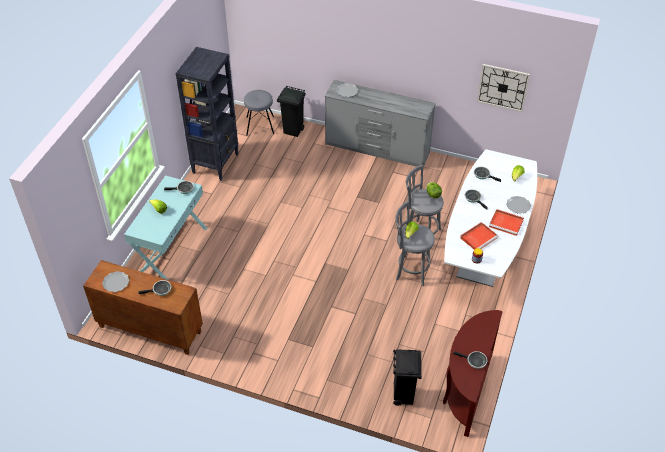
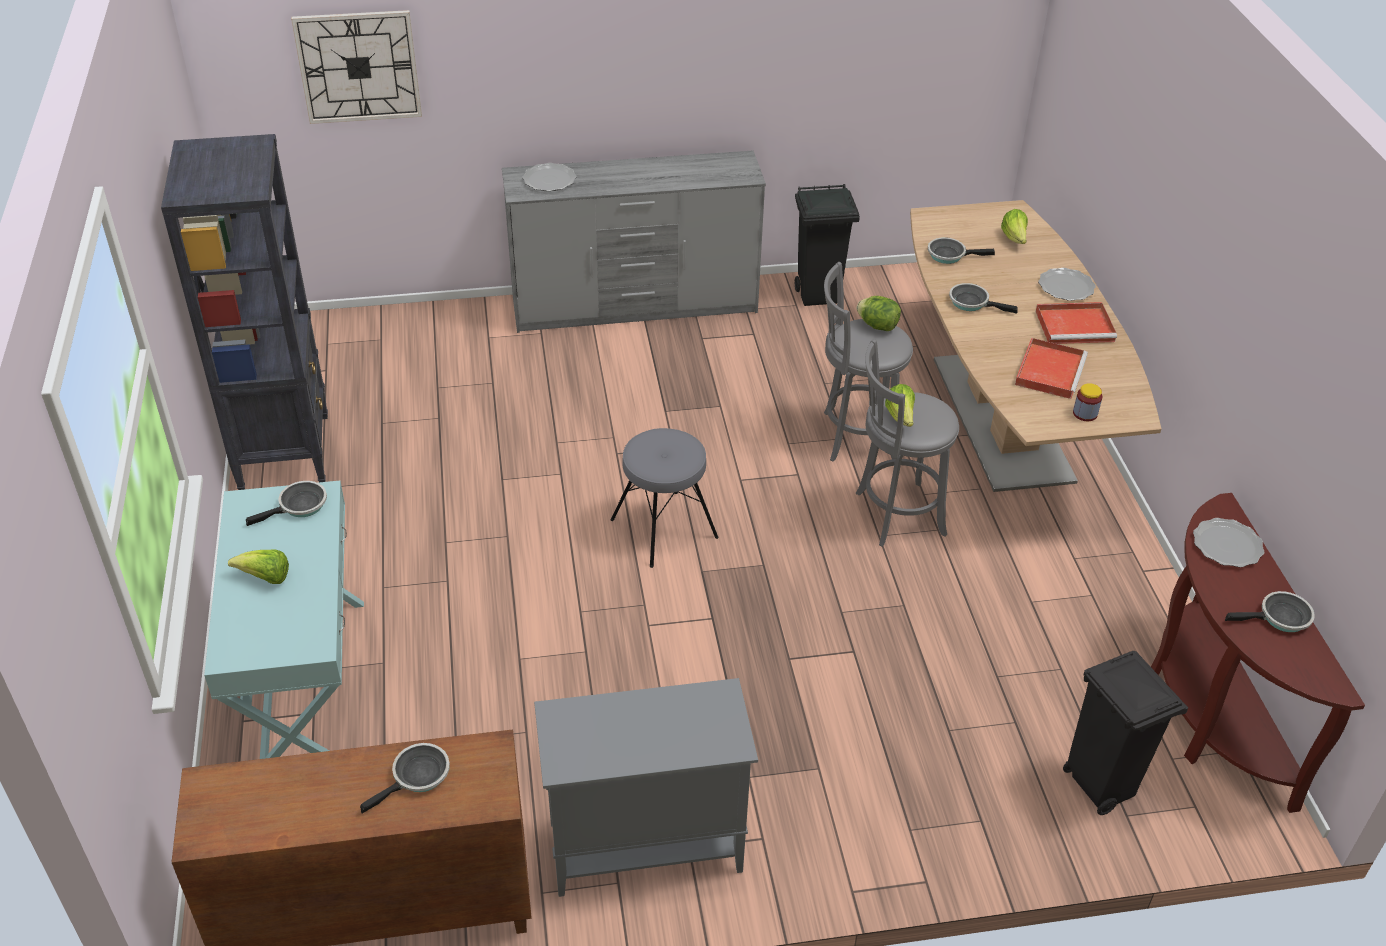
camera: 30 degrees left, 5 degrees down
(116, 282) = (270, 812): plate -> plate (1227, 545)
(239, 346) = (643, 847): none -> grey cabinet
(260, 125) = (338, 341): grey stool -> grey stool (663, 528)
(293, 131) = (425, 328): black trash can -> black trash can (819, 295)
(485, 249) = (1001, 418): white dining table -> brown dining table
(503, 87) = (902, 64): wall clock -> wall clock (358, 67)

